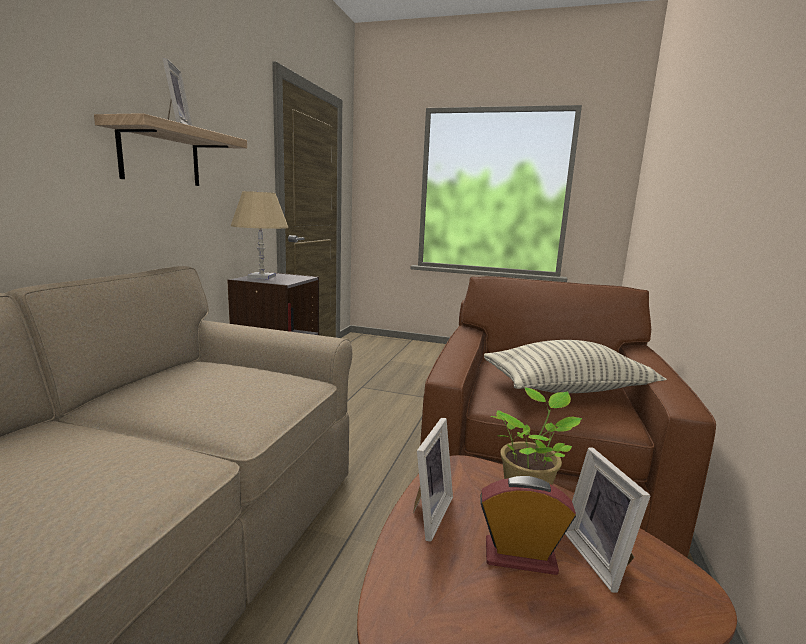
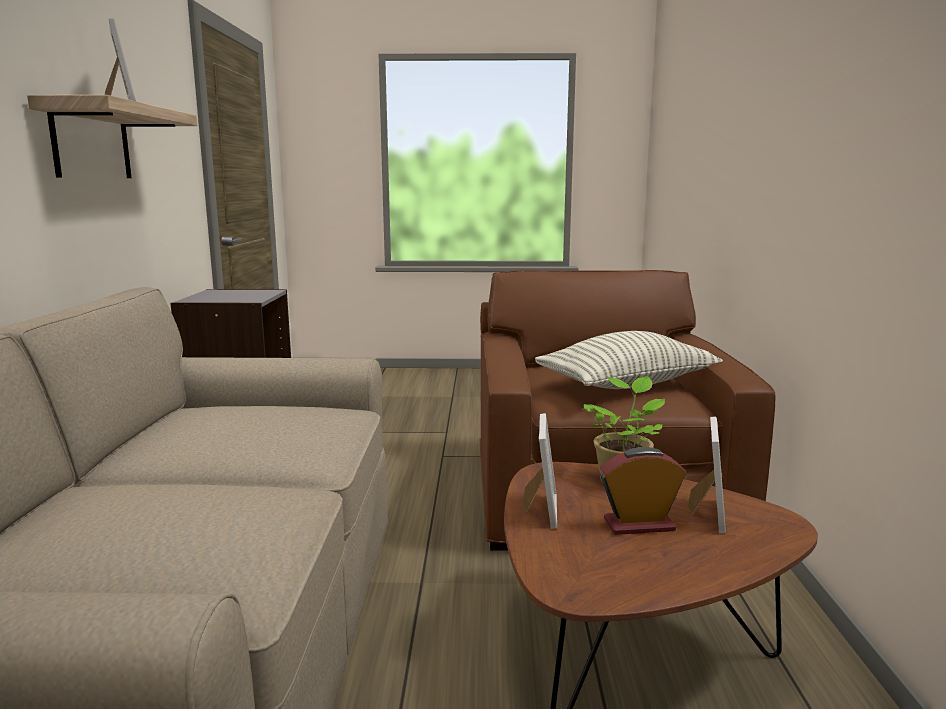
camera: 15 degrees left, 0 degrees up
(261, 277) = (212, 296): beige table lamp -> none
(601, 558) = (705, 514): picture frame -> picture frame turned 135 degrees counterclockwise

